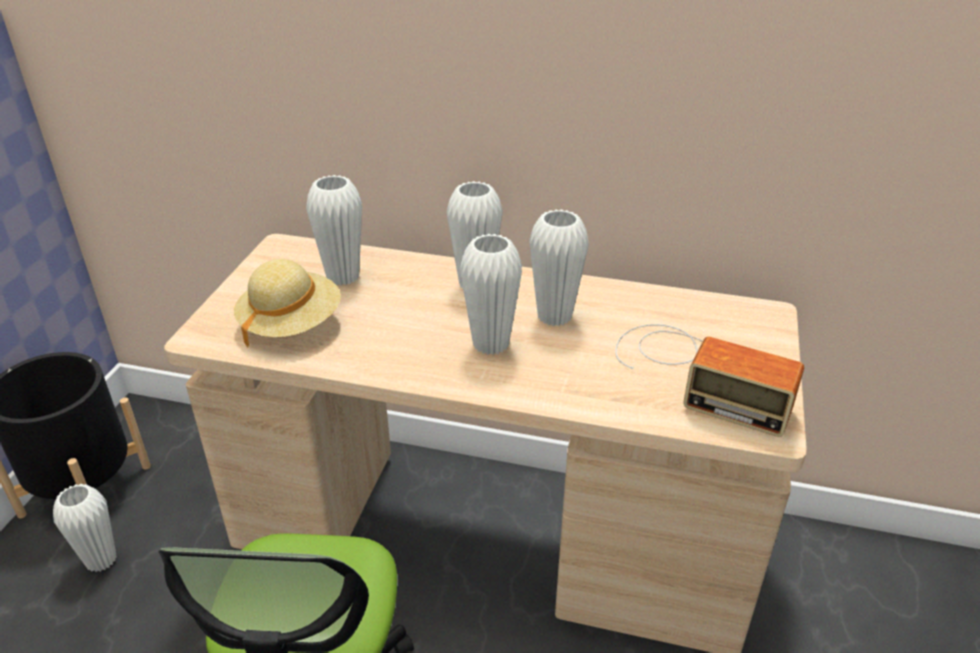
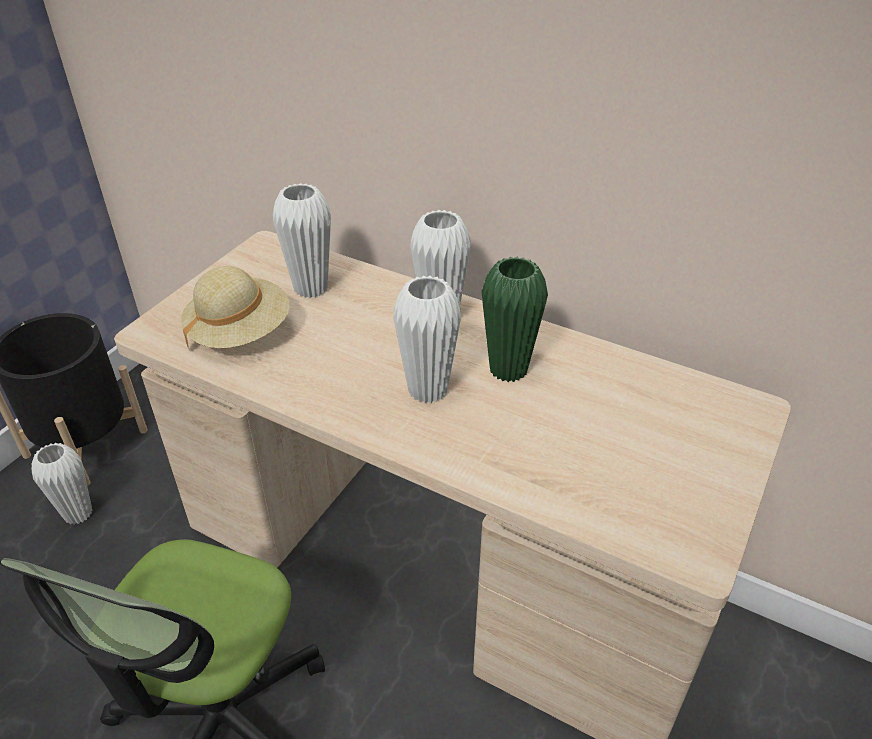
camera: 15 degrees right, 5 degrees up
(554, 316) = (508, 370): white vase -> green vase
(696, 373) = (638, 468): radio -> none

